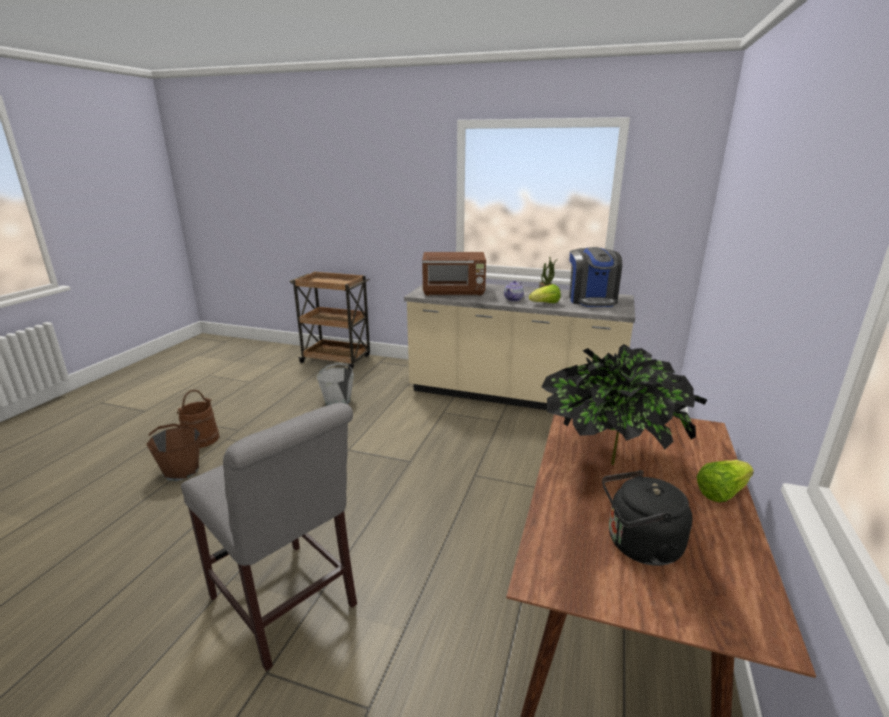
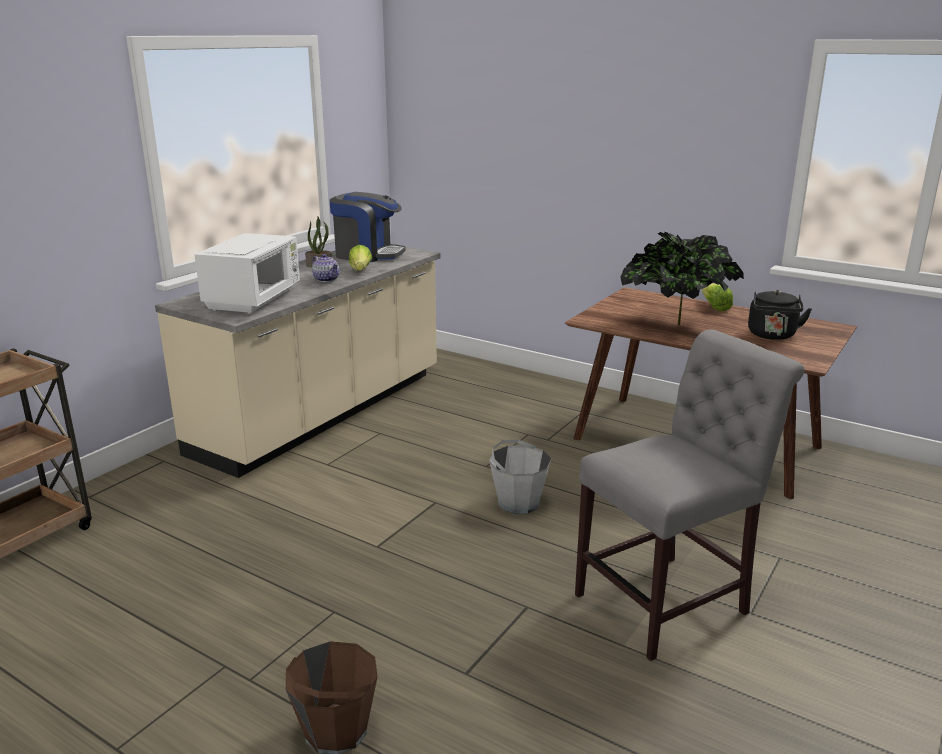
camera: 75 degrees left, 0 degrees up
(201, 439) = (226, 716): brown bucket -> none
(337, 401) = (211, 549): grey bucket -> grey bucket (518, 502)
(454, 292) = (255, 299): brown microwave -> white microwave

